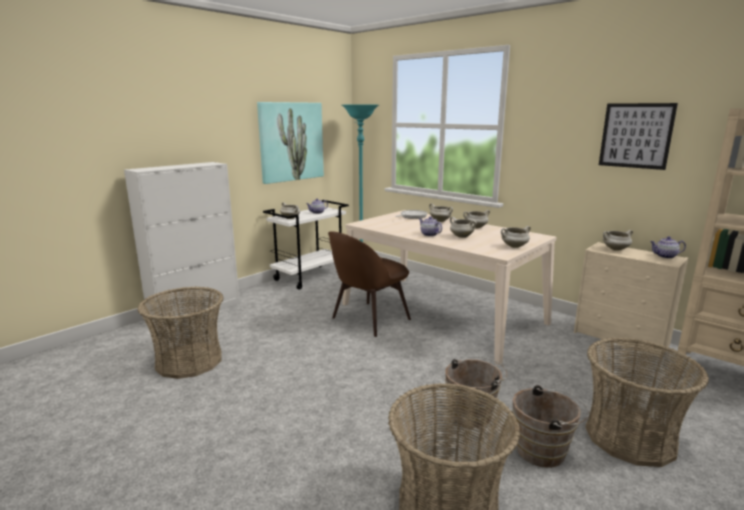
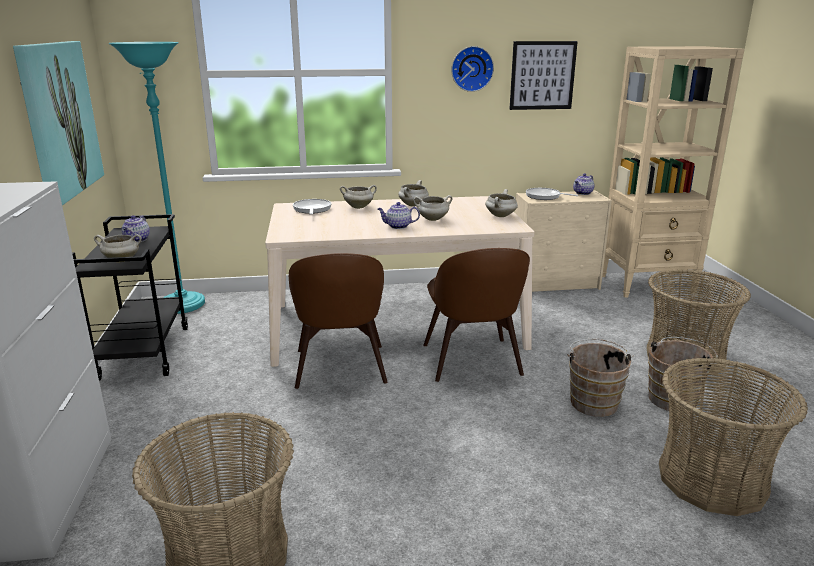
camera: 50 degrees left, 5 degrees up
(310, 277) = (144, 352): white cart -> black cart
(444, 351) = (472, 362): none -> brown chair
(566, 127) = (471, 68): none -> wall clock
(615, 249) = (545, 196): white cooking pot -> frying pan

